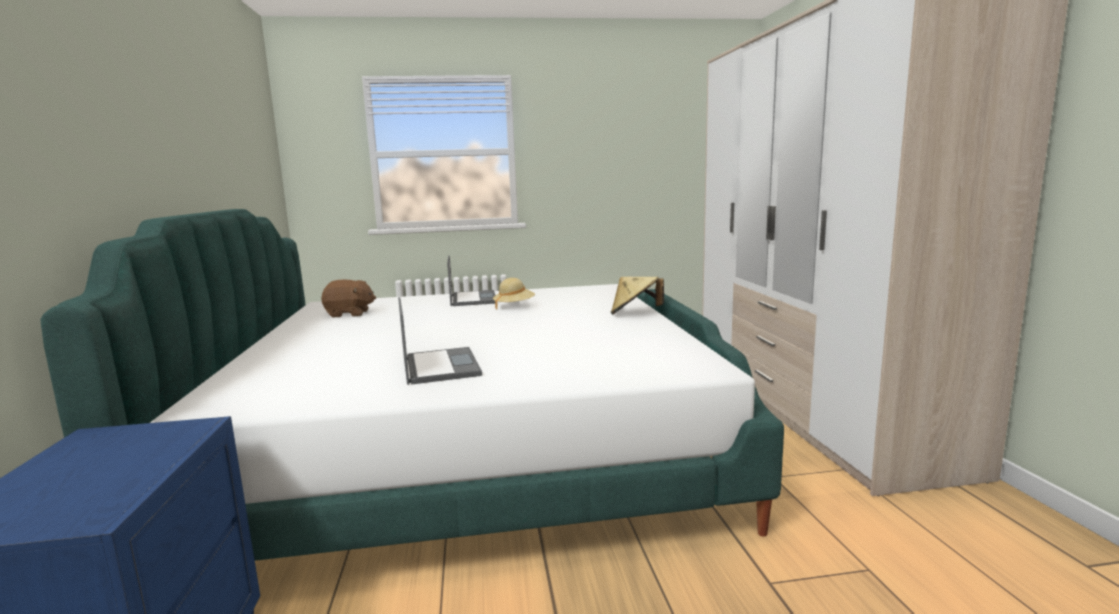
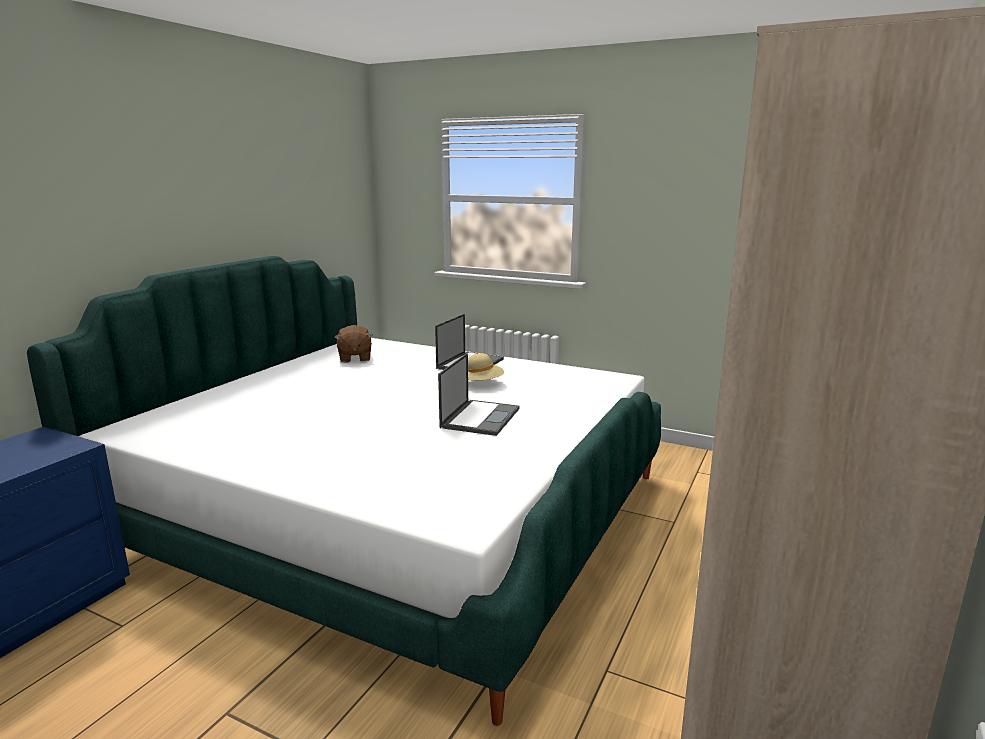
camera: 35 degrees right, 5 degrees up
(349, 314) = (354, 358): brown plush toy -> brown plush toy turned 45 degrees clockwise
(440, 366) = (297, 438): laptop -> laptop (480, 417)
(635, 313) = (563, 426): beige hat -> none

